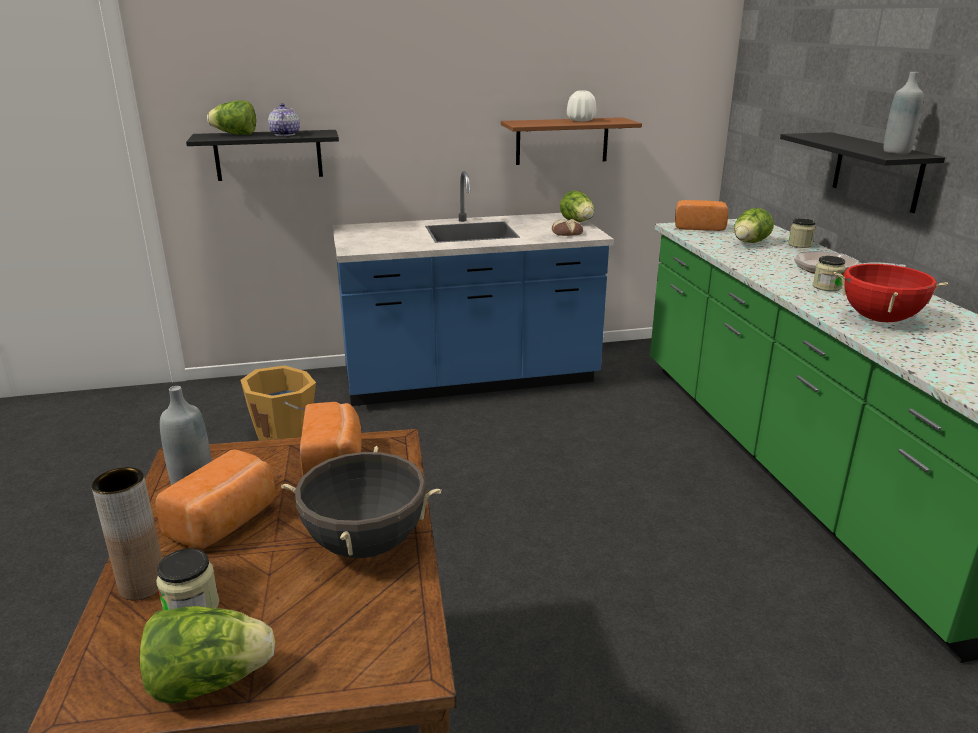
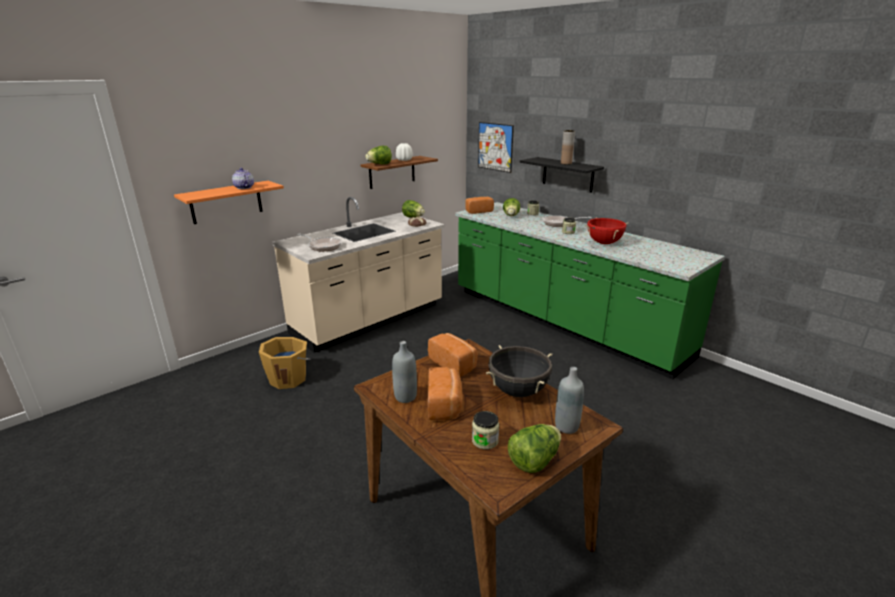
camera: 30 degrees left, 0 degrees up
(143, 585) = (449, 442): brown vase -> brown vase (566, 163)
(235, 134) = (209, 191): lettuce -> lettuce (379, 164)
(268, 155) = (226, 202): black shelf -> orange shelf
(383, 241) = (323, 246): none -> frying pan
(470, 380) = (369, 320): blue counter -> beige counter
(769, 111) = (495, 147): none -> picture
(896, 151) = (583, 165): grey bottle -> grey bottle (566, 426)

